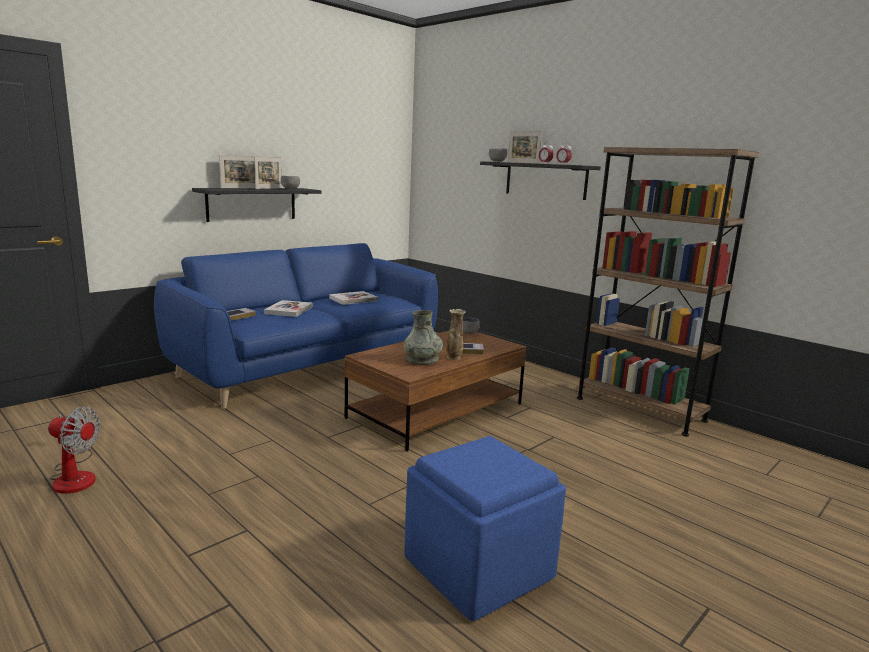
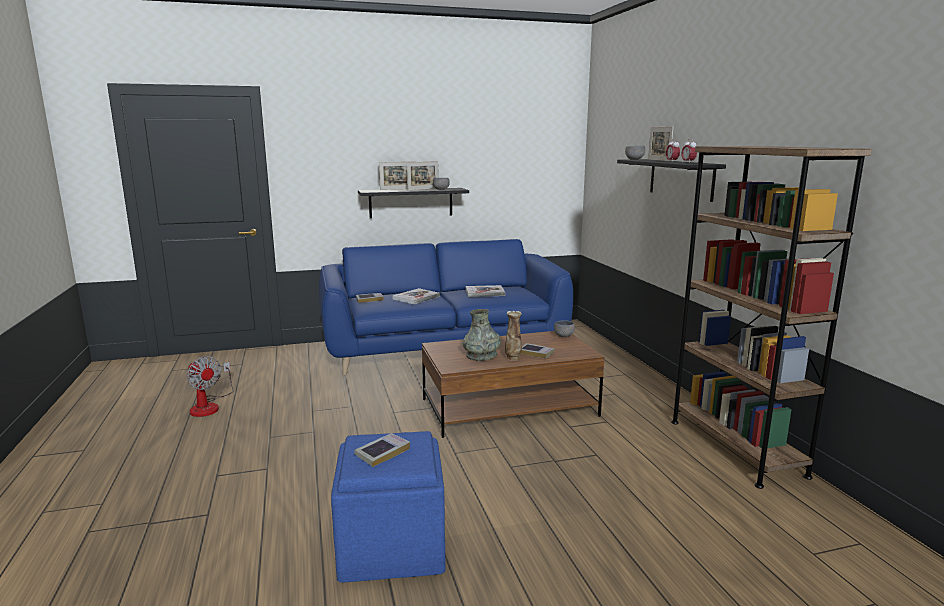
camera: 30 degrees right, 0 degrees up
(483, 465) = (382, 453): none -> book

